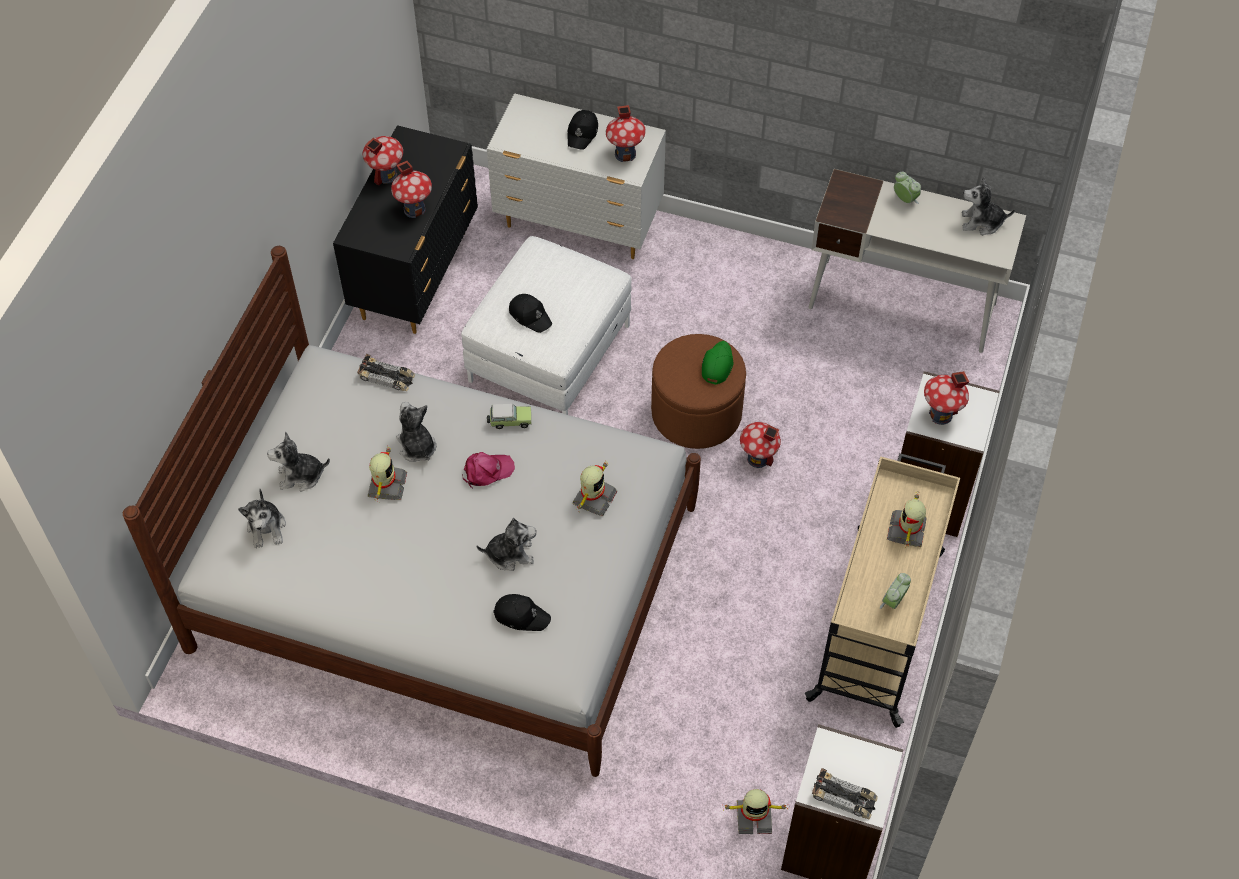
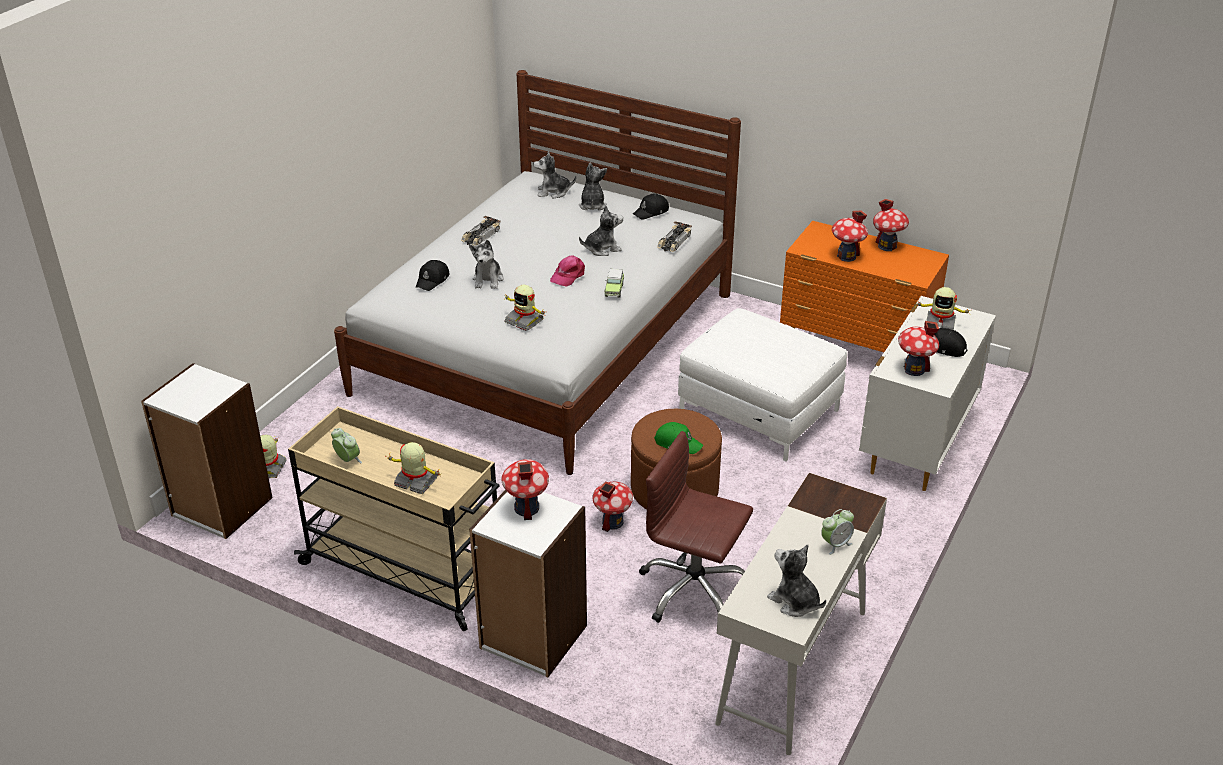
camera: 100 degrees right, 20 degrees down
(386, 485) = (571, 234): toy robot -> toy robot (940, 324)
(417, 274) = (855, 349): black dresser -> orange dresser
(487, 471) = (568, 275): pink cap -> pink cap turned 45 degrees clockwise
(530, 315) = (746, 335): black cap -> black cap (651, 212)
(834, 382) = (693, 590): none -> brown office chair
(844, 797) = (180, 386): toy car -> toy car (480, 236)
(981, 222) = (794, 602): plush toy -> plush toy turned 60 degrees counterclockwise

